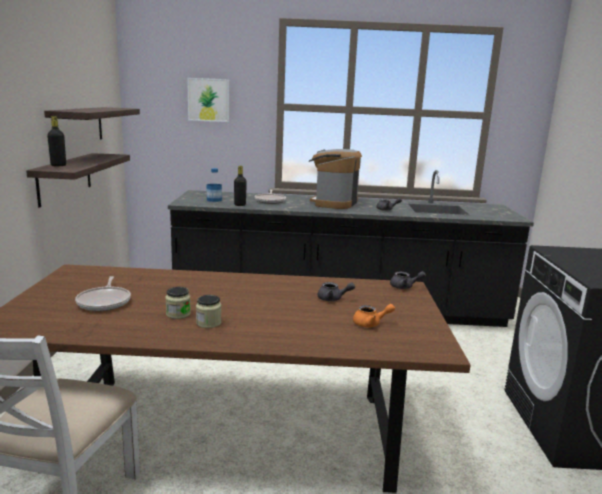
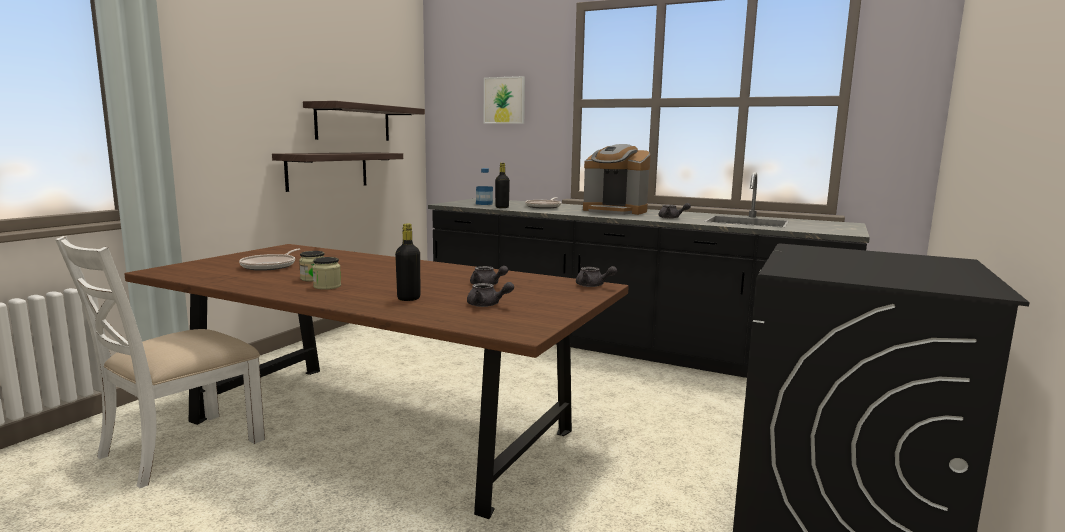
camera: 25 degrees right, 5 degrees down
(58, 165) = (308, 153): black bottle -> black bottle (408, 299)
(333, 203) = (615, 211): coffee machine -> coffee machine turned 105 degrees counterclockwise
(371, 324) = (487, 305): orange teapot -> grey teapot

